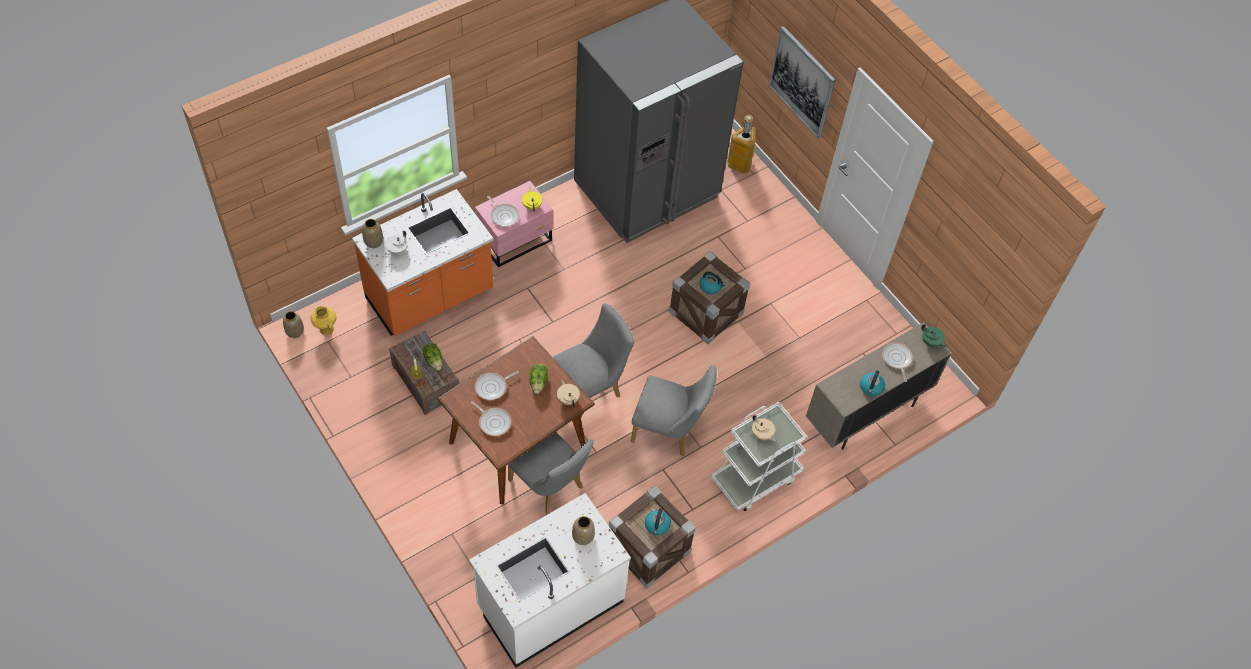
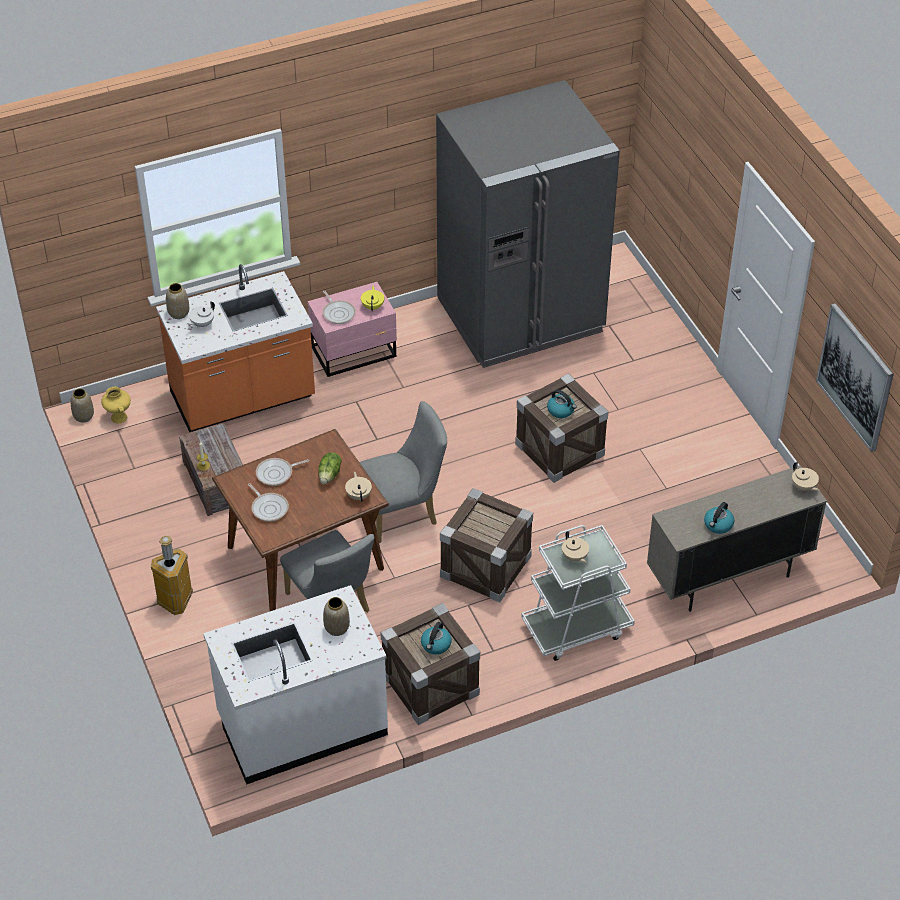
camera: 15 degrees right, 10 degrees down
(434, 360) = (226, 454): lettuce -> none
(669, 431) = (485, 566): grey chair -> crate
(740, 164) = (639, 300): trash can -> trash can (176, 601)
(802, 82) = (698, 190): picture -> picture (855, 377)
(896, 359) = (757, 499): frying pan -> none
(931, 342) = (803, 487): green teapot -> beige teapot

